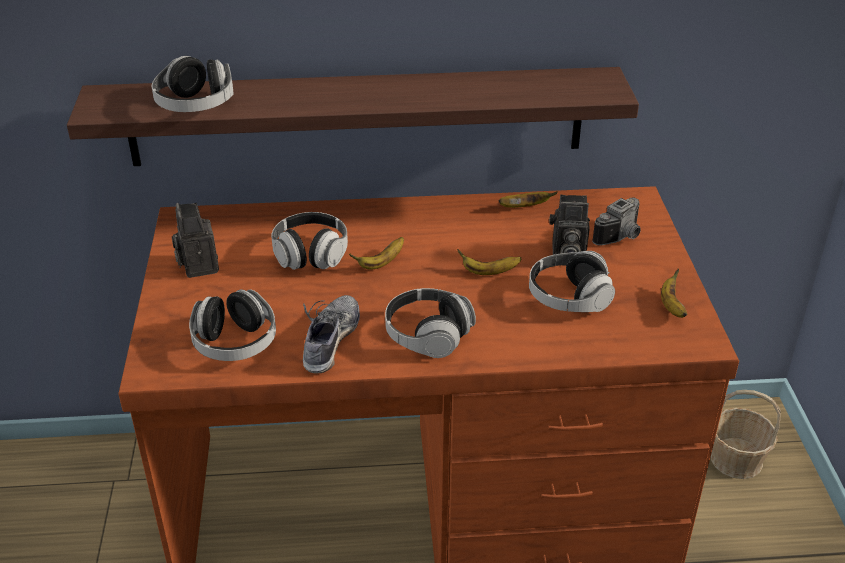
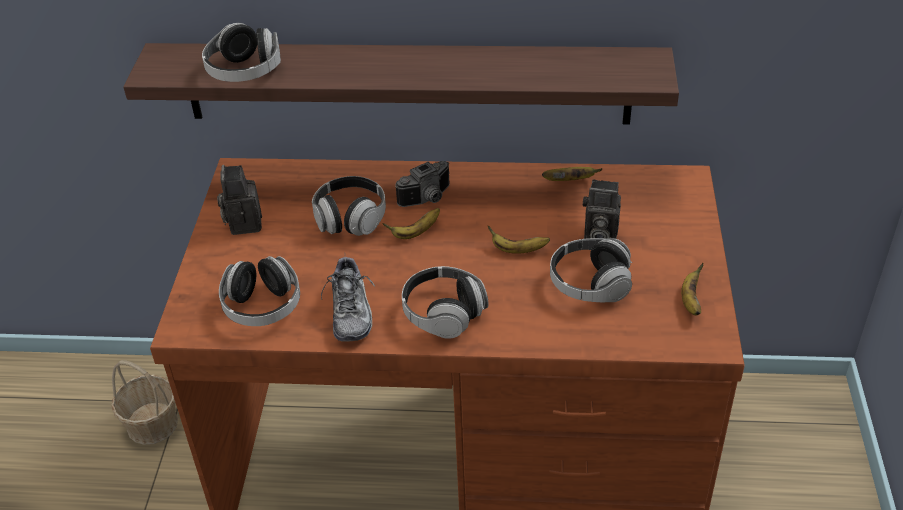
camera: 10 degrees right, 5 degrees up
(330, 341) = (351, 311): shoe -> shoe turned 150 degrees clockwise
(622, 237) = (660, 221): camera -> camera (428, 199)
(736, 459) = (785, 437): basket -> basket (152, 424)

